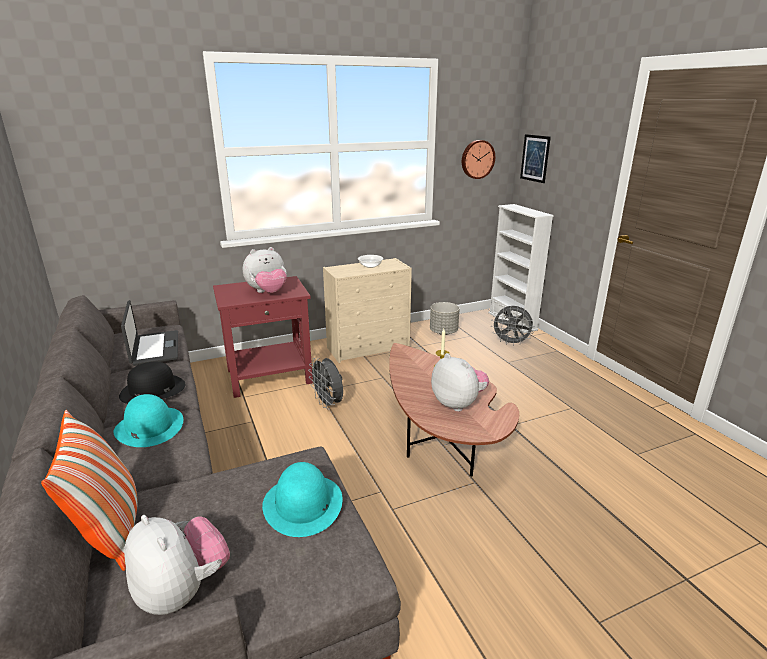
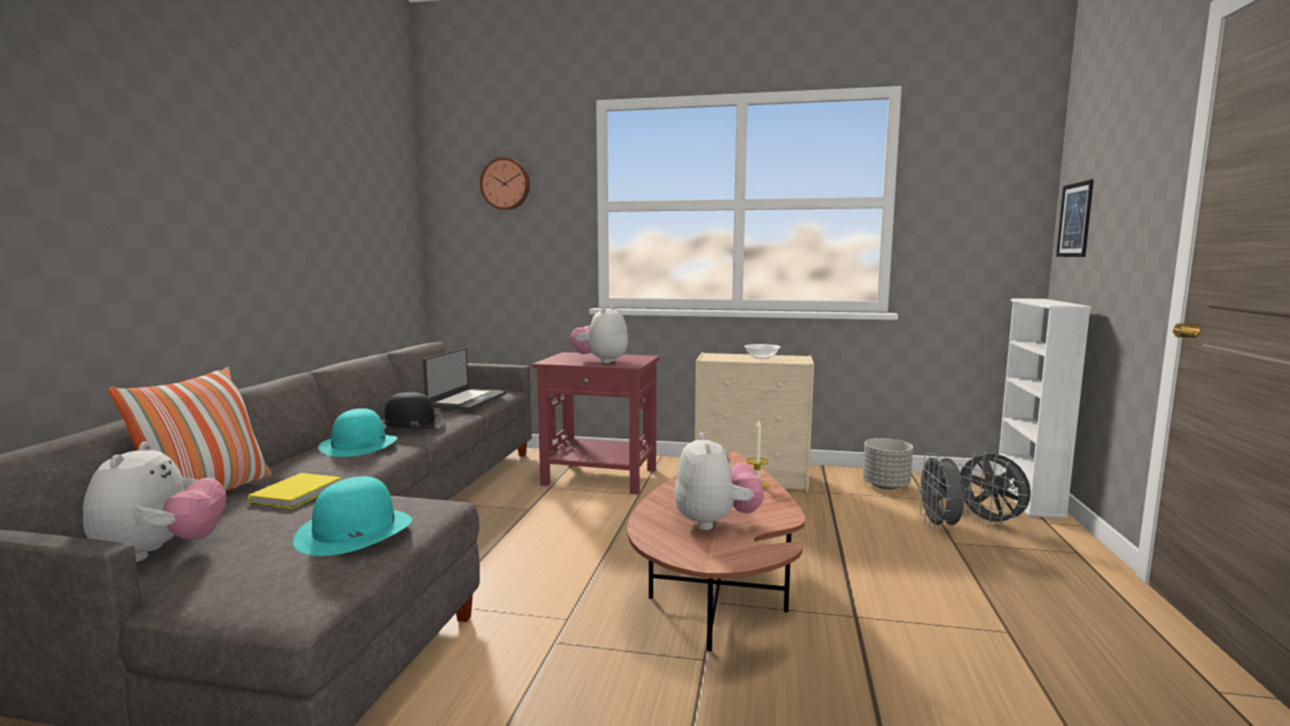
camera: 35 degrees right, 15 degrees down
(195, 492) = (299, 493): none -> yellow book
(268, 292) = (601, 361): plush toy -> plush toy turned 105 degrees clockwise
(328, 404) = (628, 517): grey fan -> grey fan (939, 526)
(477, 159) = (973, 226): wall clock -> wall clock (506, 184)

